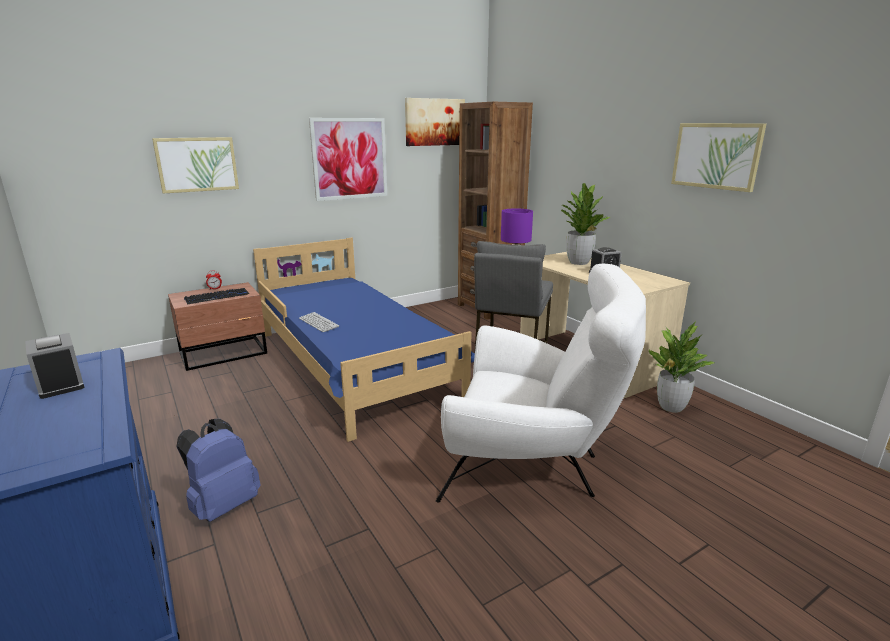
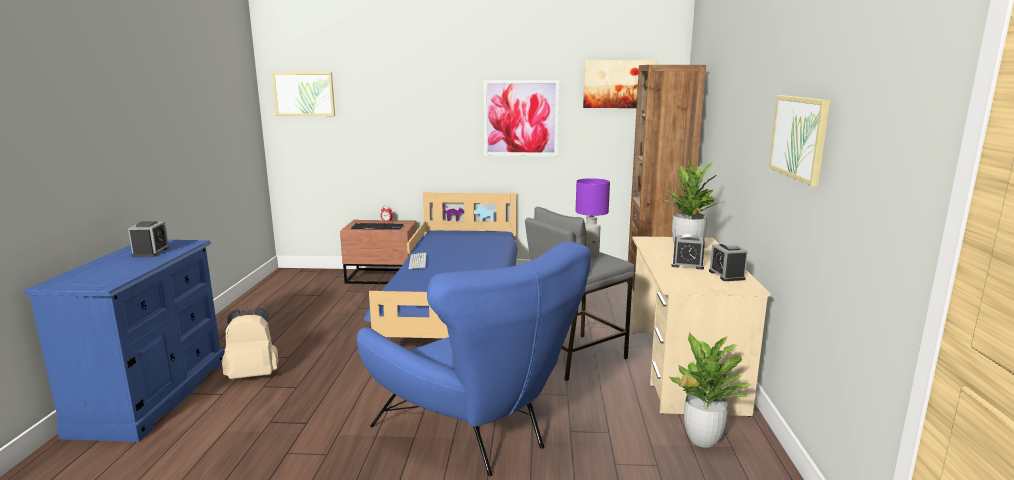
camera: 35 degrees right, 5 degrees down
(197, 164) = (386, 117): picture -> picture (304, 94)
(223, 505) = (254, 374): blue backpack -> beige backpack
(533, 465) = (479, 432): white armchair -> blue armchair
(642, 275) = (726, 275): none -> alarm clock

